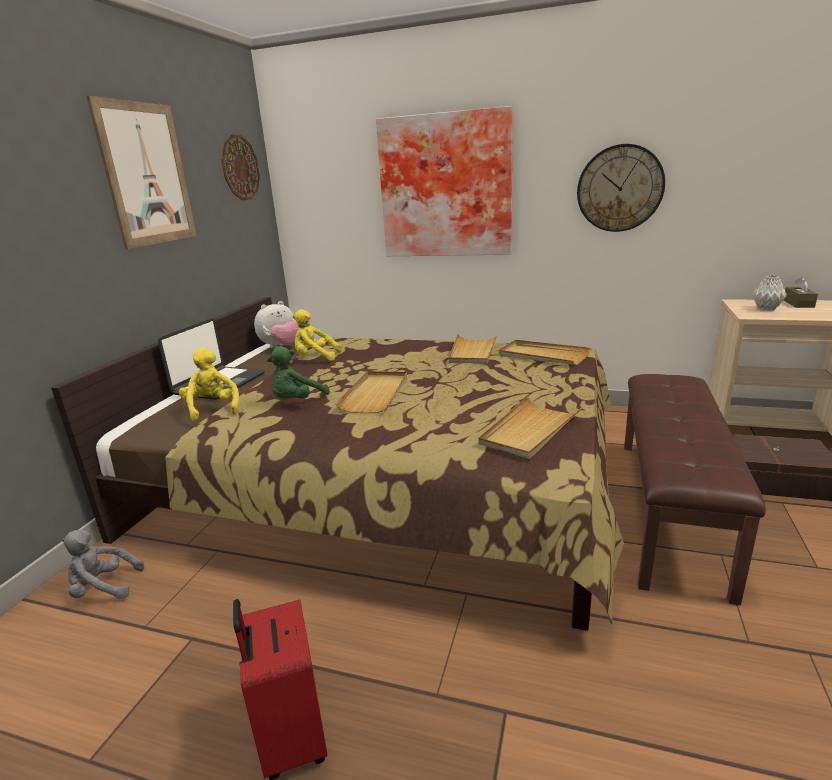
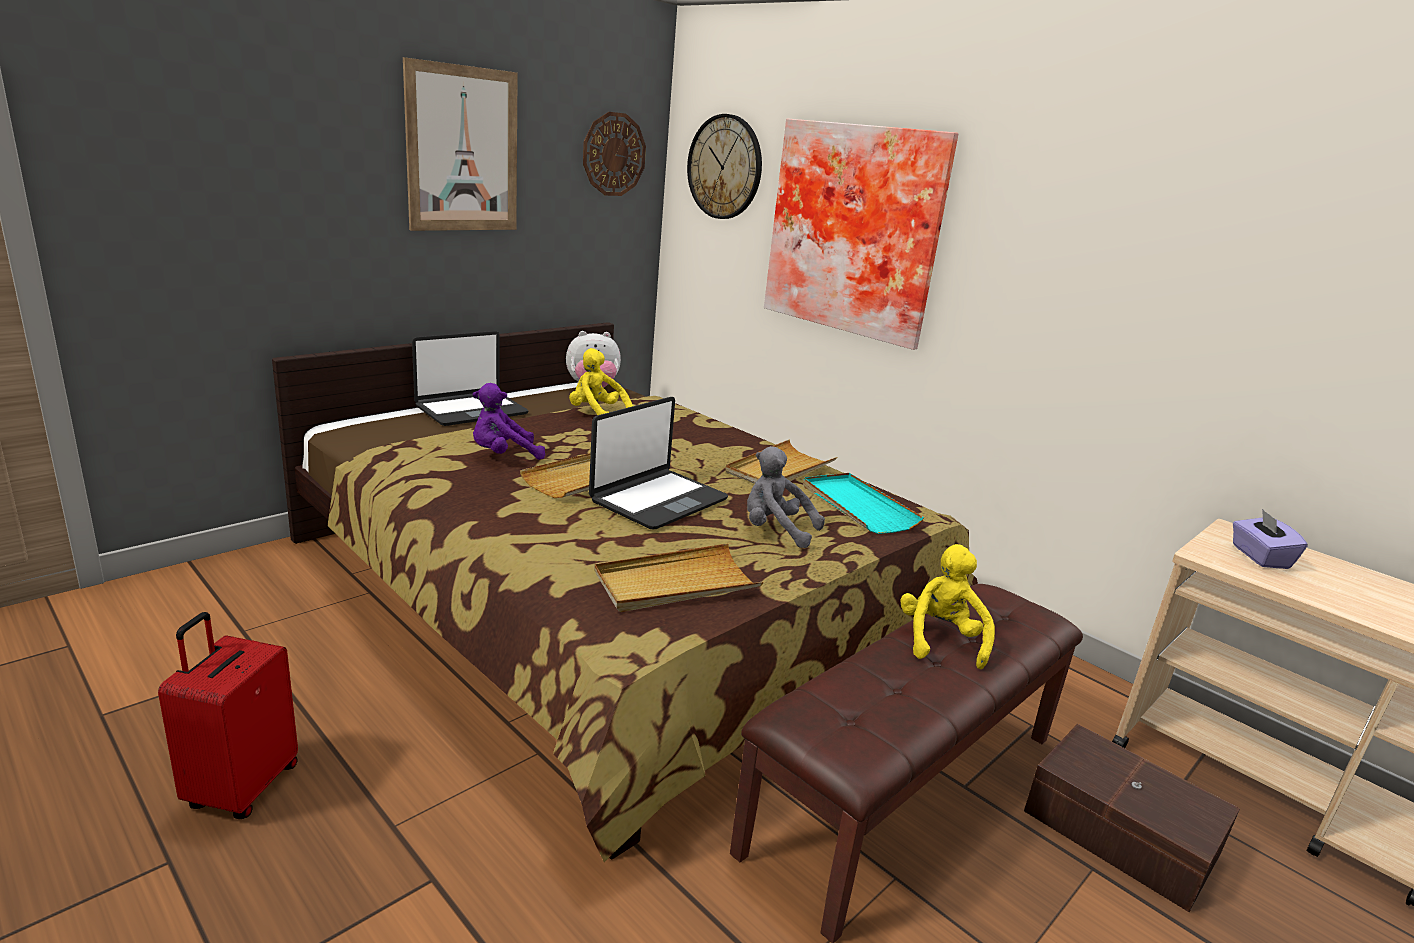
camera: 25 degrees right, 0 degrees up
(103, 588) = (250, 581): grey plush toy -> grey plush toy (775, 531)
(212, 408) = (422, 433): yellow plush toy -> yellow plush toy (940, 640)
(297, 401) = (503, 455): green plush toy -> purple plush toy
(438, 391) = (658, 500): none -> laptop
(542, 356) = (857, 506): beige tray -> turquoise tray
(619, 188) = (1091, 291): wall clock -> wall clock (725, 167)
(767, 309) = (1259, 557): grey vase -> purple tissue box
(798, 304) = (1339, 569): brown tissue box -> none

